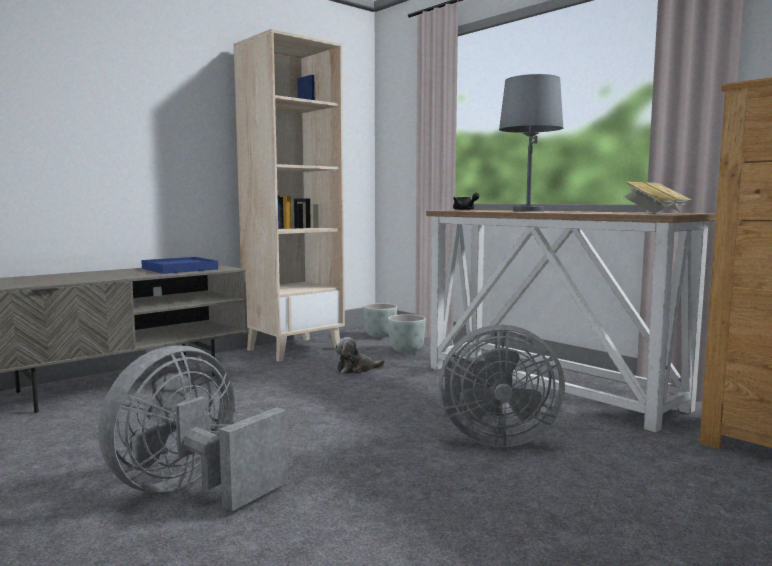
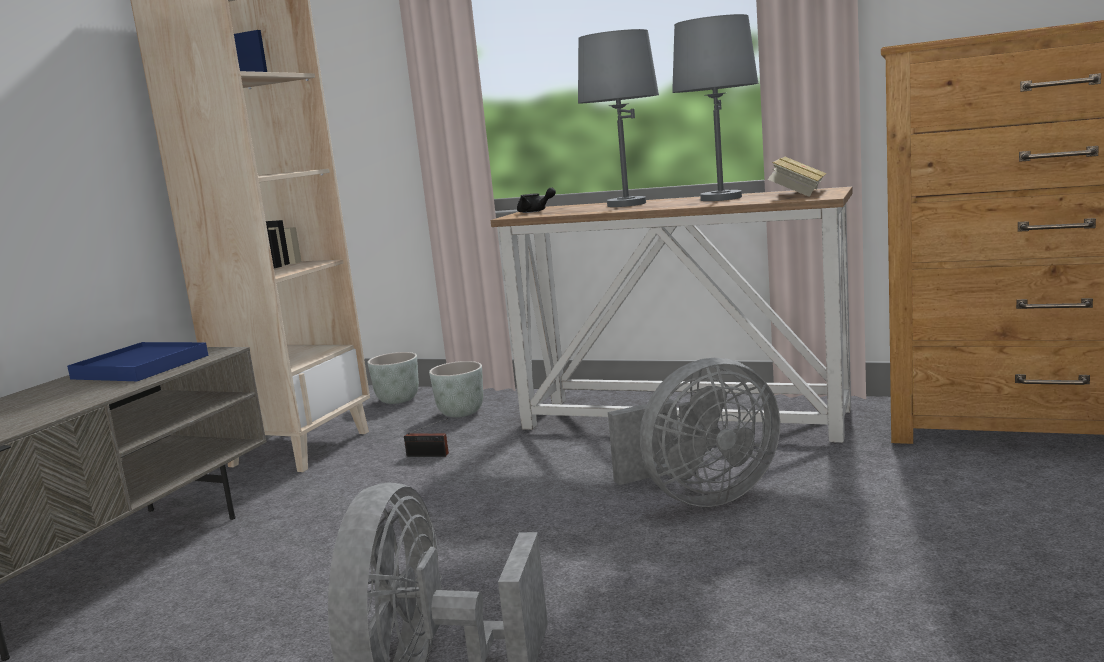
camera: 25 degrees left, 5 degrees up
(356, 369) = (429, 455): plush toy -> radio
(596, 212) = (721, 198): none -> grey table lamp

